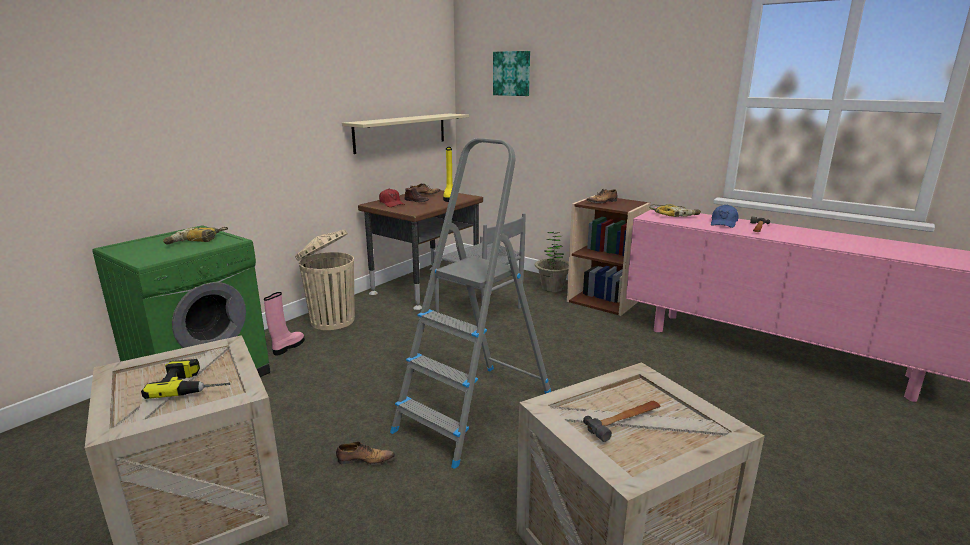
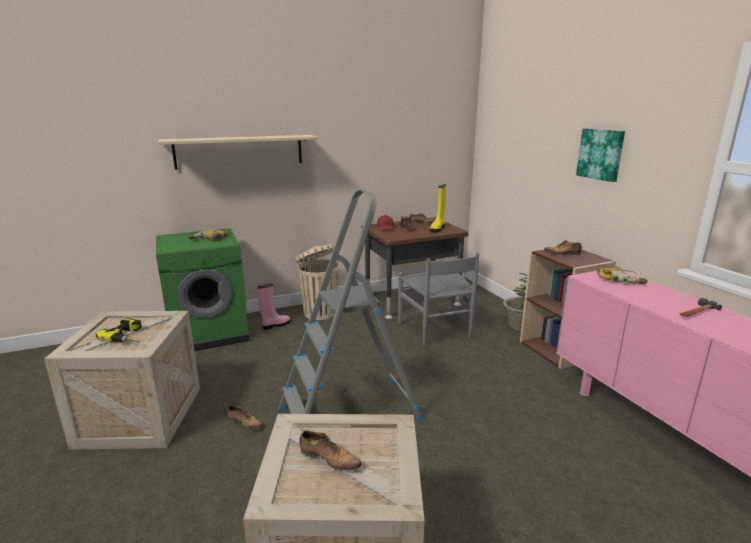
camera: 30 degrees right, 0 degrees up
(401, 132) = (411, 168): beige shelf -> beige shelf (239, 151)
(512, 73) = (516, 121): picture -> picture (601, 154)
(625, 421) = (329, 458): hammer -> shoe
(723, 223) = (663, 298): blue cap -> none

